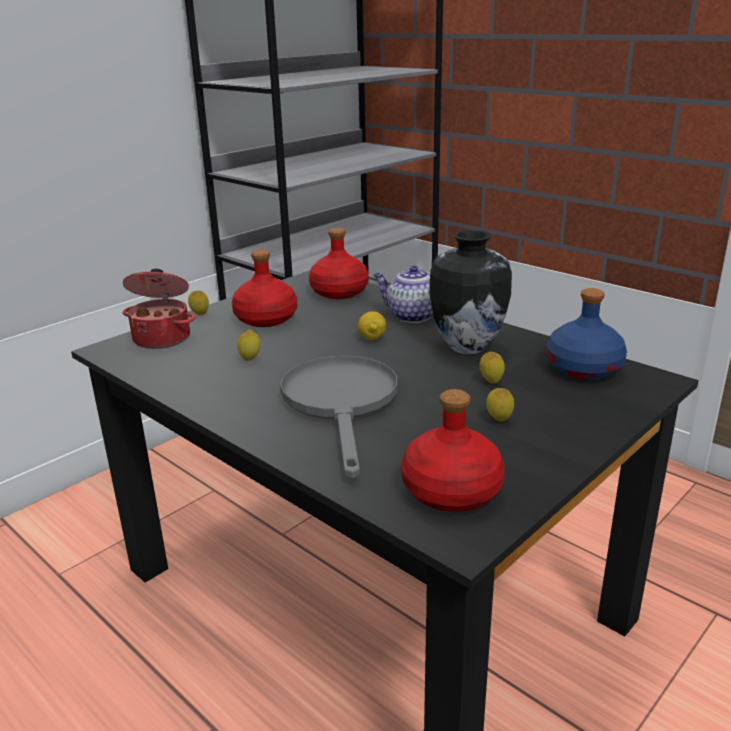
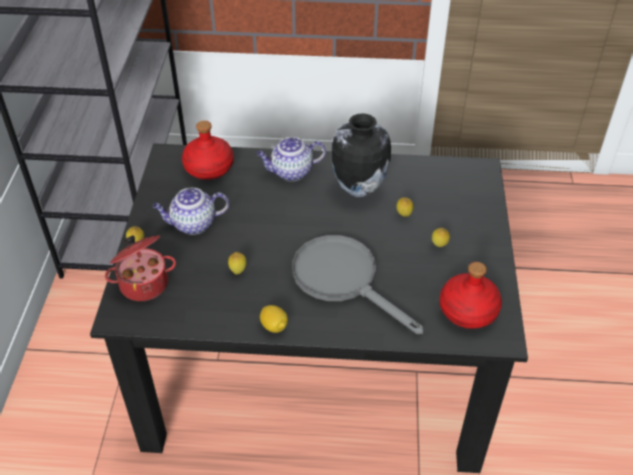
camera: 40 degrees left, 20 degrees up
(265, 319) = (193, 224): red bottle -> teapot
(372, 338) = (291, 208): lemon -> lemon (274, 326)
(584, 368) = (439, 177): blue bottle -> none

